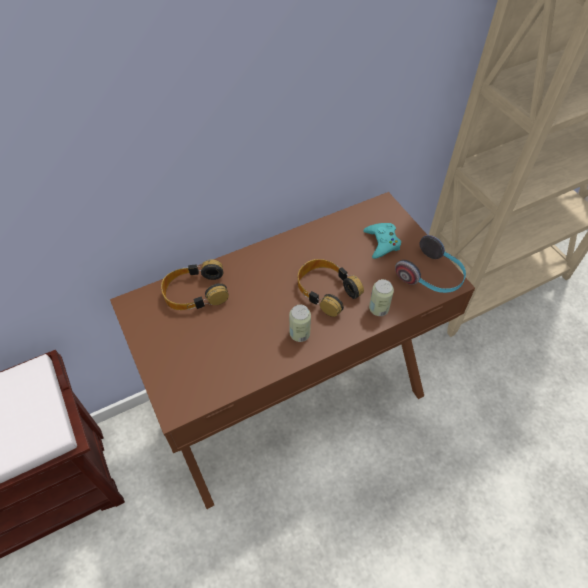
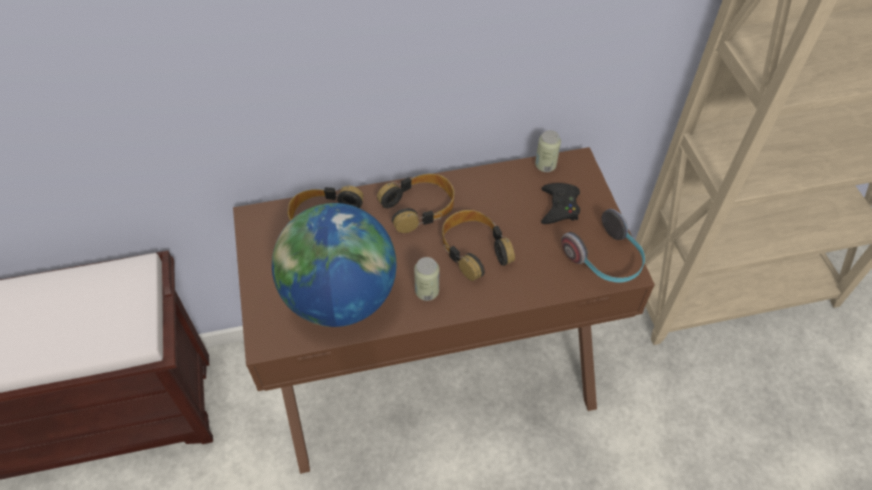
camera: 15 degrees right, 0 degrees up
(228, 356) = (340, 298): none -> globe
(270, 266) = (419, 207): none -> headphones
(378, 309) = (528, 283): can -> can (545, 165)
(382, 243) = (559, 207): turquoise game controller -> black game controller

